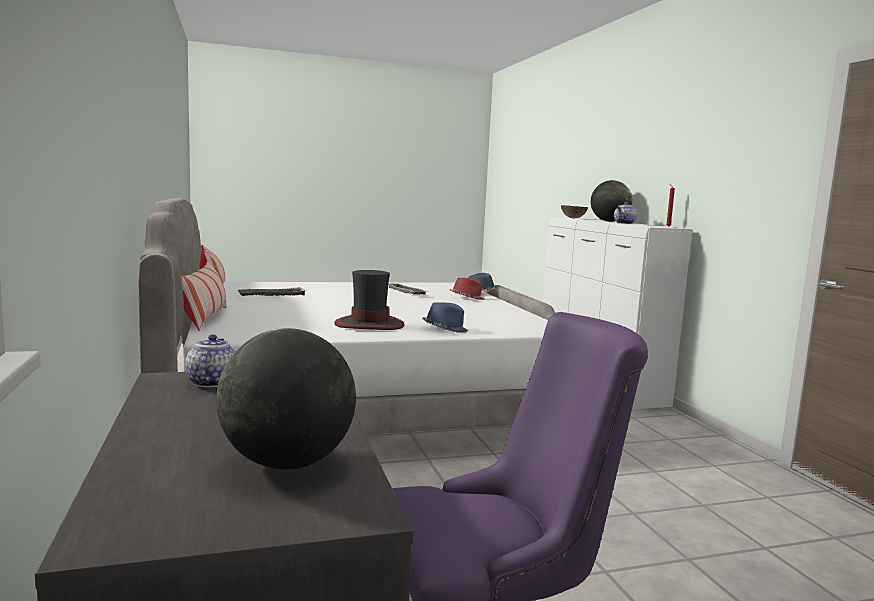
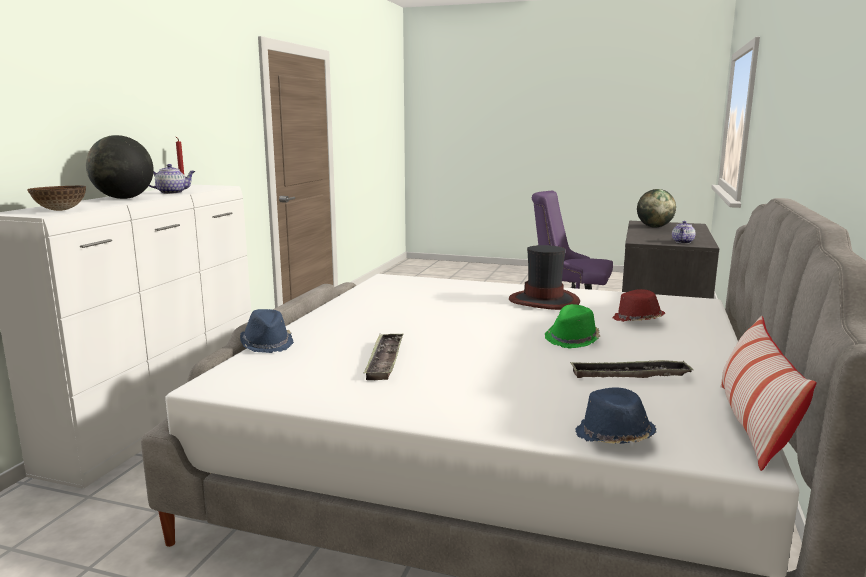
camera: 145 degrees left, 5 degrees up
(204, 318) = (720, 328): pillow -> none
(316, 305) = (573, 339): none -> green hat
(445, 329) = (481, 288): blue hat -> blue hat (613, 437)
(467, 298) = (330, 332): red hat -> red hat (637, 320)

